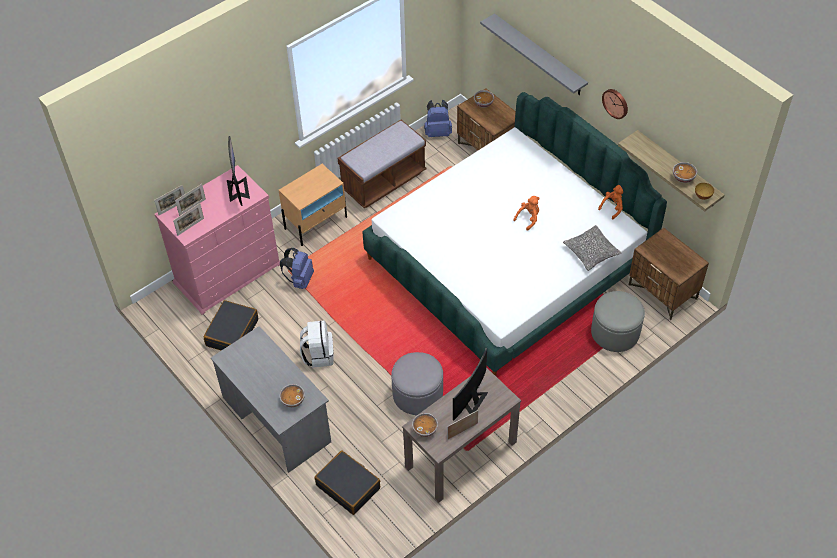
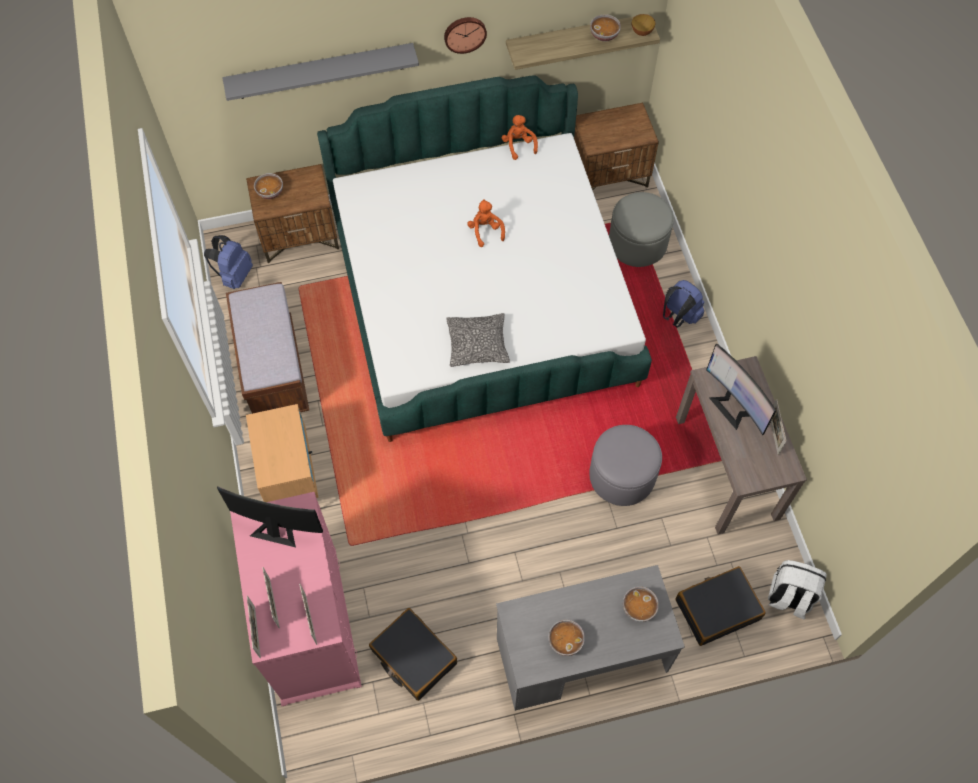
camera: 65 degrees left, 10 degrees up
(300, 280) = (375, 537): blue backpack -> blue backpack (679, 317)
(318, 355) = (507, 563): white backpack -> white backpack (789, 597)
(425, 429) = (753, 472): bowl -> bowl (565, 641)
(591, 252) = (570, 195): pillow -> pillow (477, 344)

